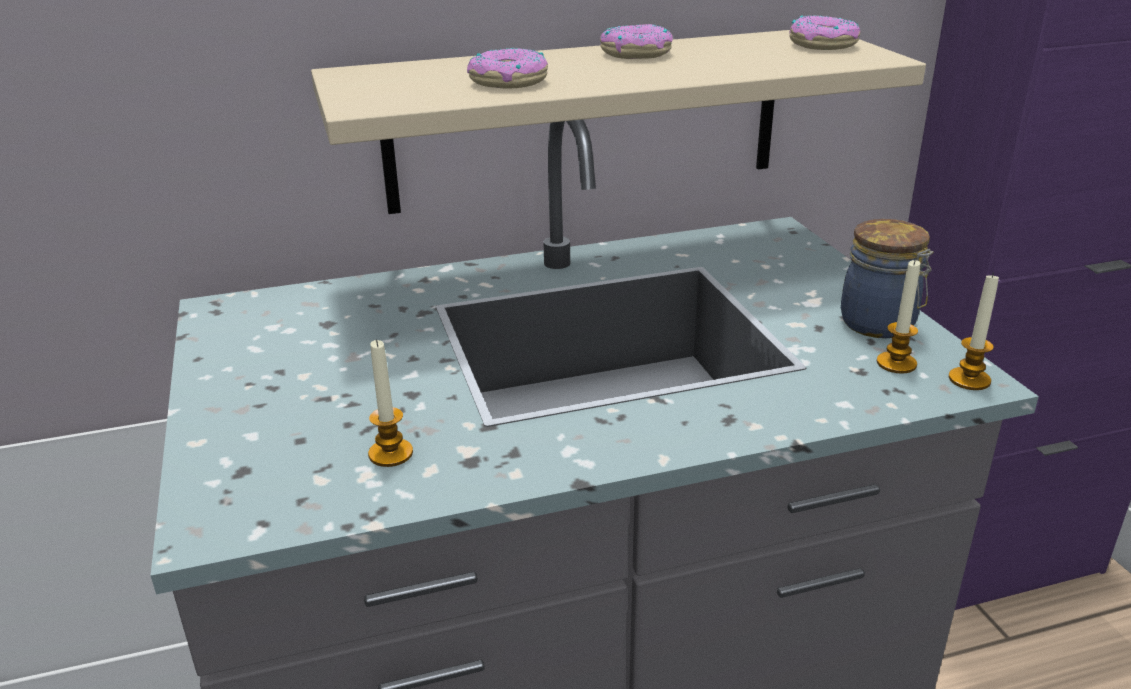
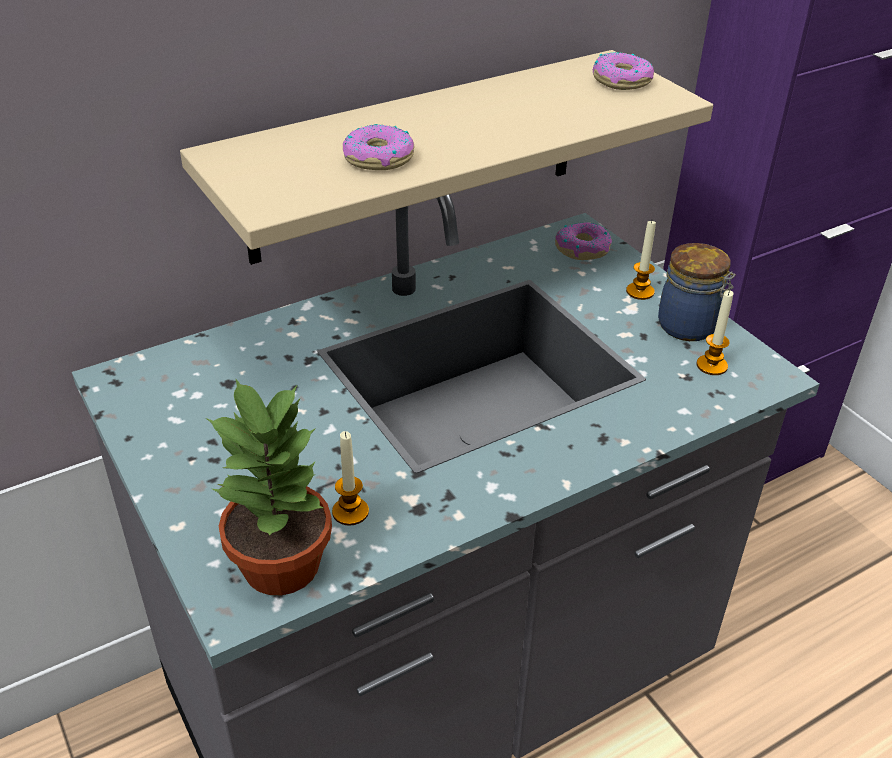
camera: 15 degrees left, 10 degrees up
(286, 493) = (282, 563): none -> potted plant
(636, 53) = (468, 105): donut -> donut (582, 248)
(969, 380) = (768, 375): candle -> candle (640, 292)

